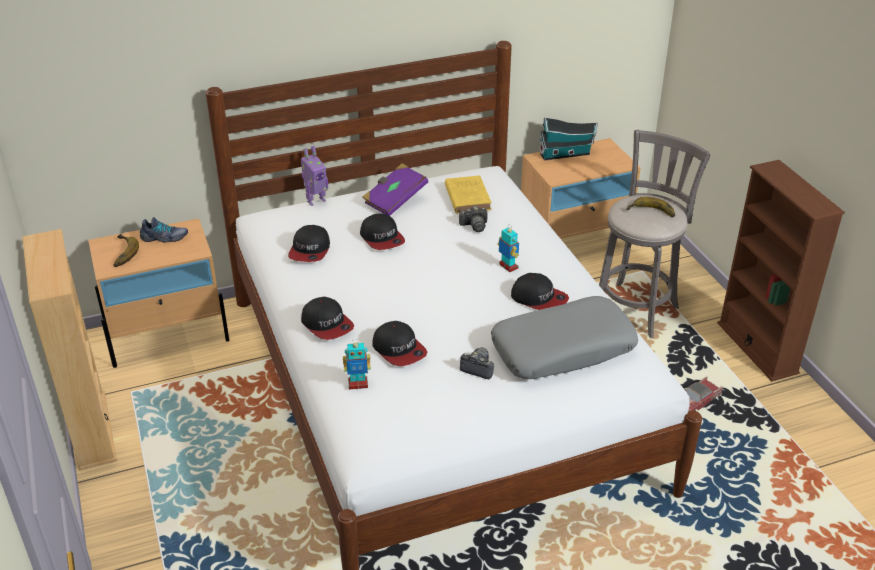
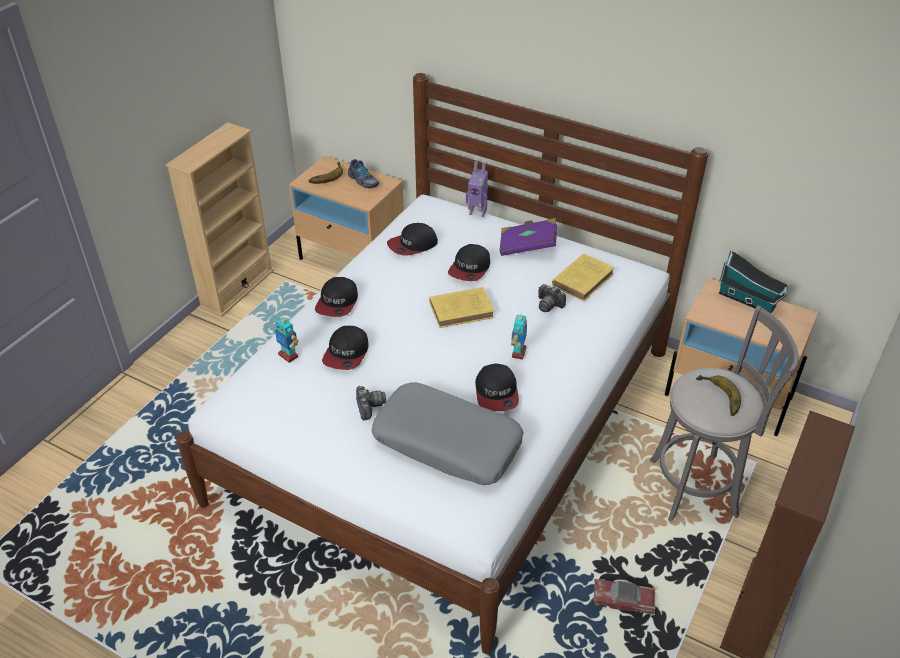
camera: 50 degrees right, 5 degrees up
(427, 266) = (463, 310): none -> yellow book

